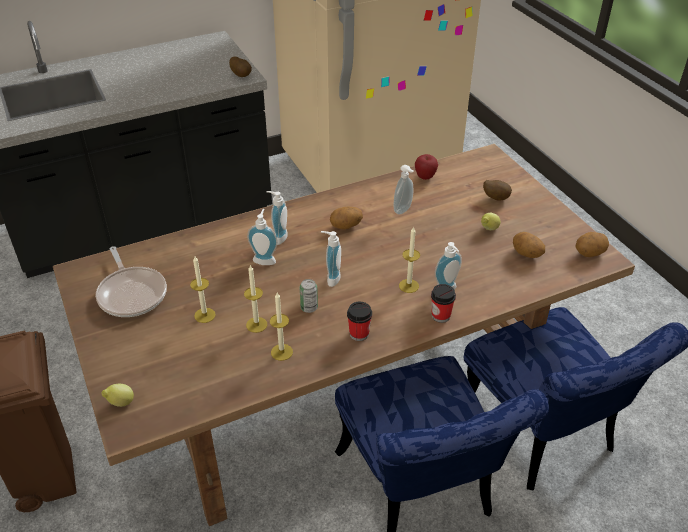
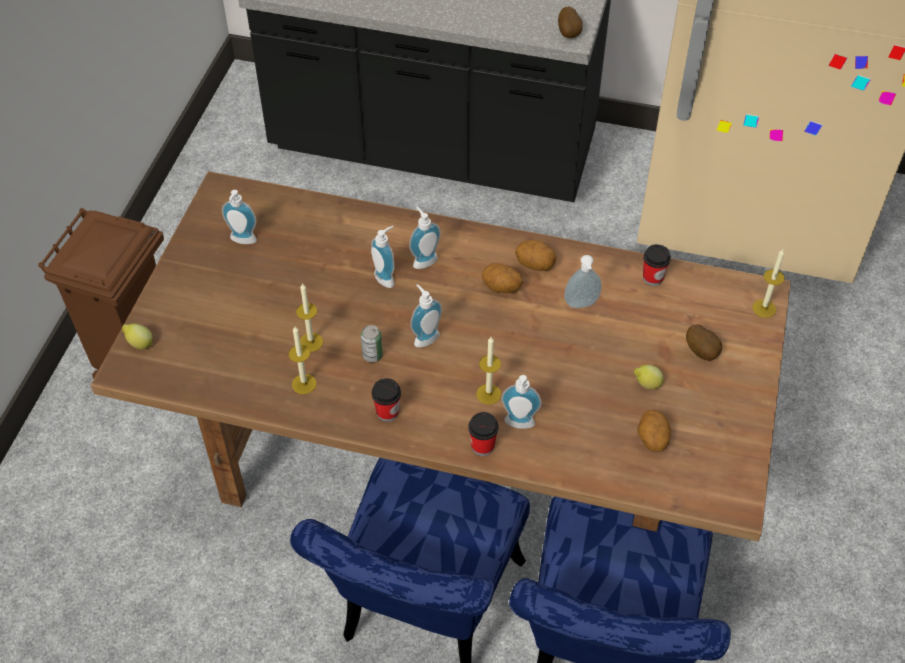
camera: 40 degrees right, 10 degrees up
(132, 293) = (242, 241): frying pan -> soap dispenser
(205, 315) = (278, 303): candle -> candle (764, 308)
(425, 177) = (653, 278): apple -> cup
(589, 253) = (725, 485): potato -> potato (535, 265)

